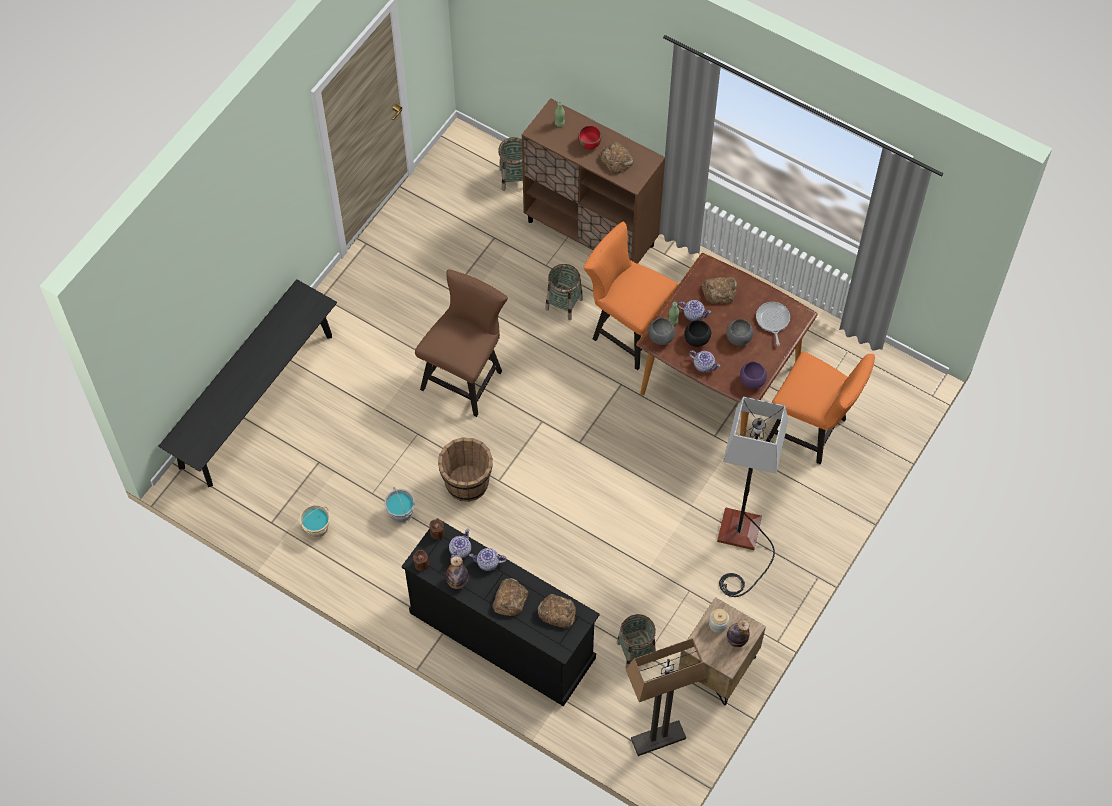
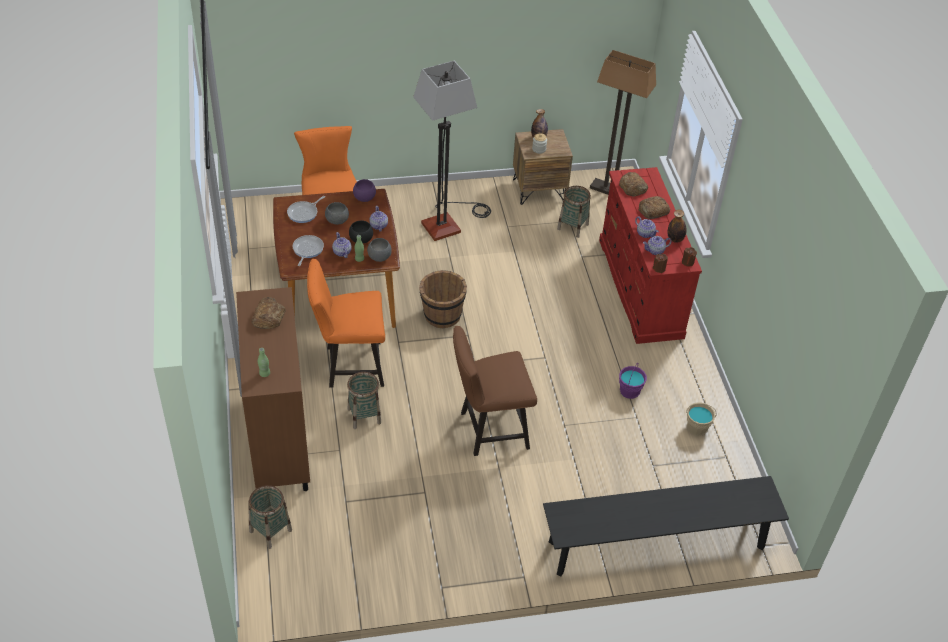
camera: 135 degrees left, 15 degrees down
(400, 513) = (630, 391): grey bucket -> purple bucket
(467, 482) = (566, 372): brown bucket -> brown bucket (442, 316)
(501, 635) = (640, 288): black dresser -> red dresser
(589, 143) = (268, 342): red bowl -> none
(627, 330) = (349, 366): orange chair -> orange chair turned 90 degrees clockwise
(719, 291) = (307, 250): bread -> frying pan

